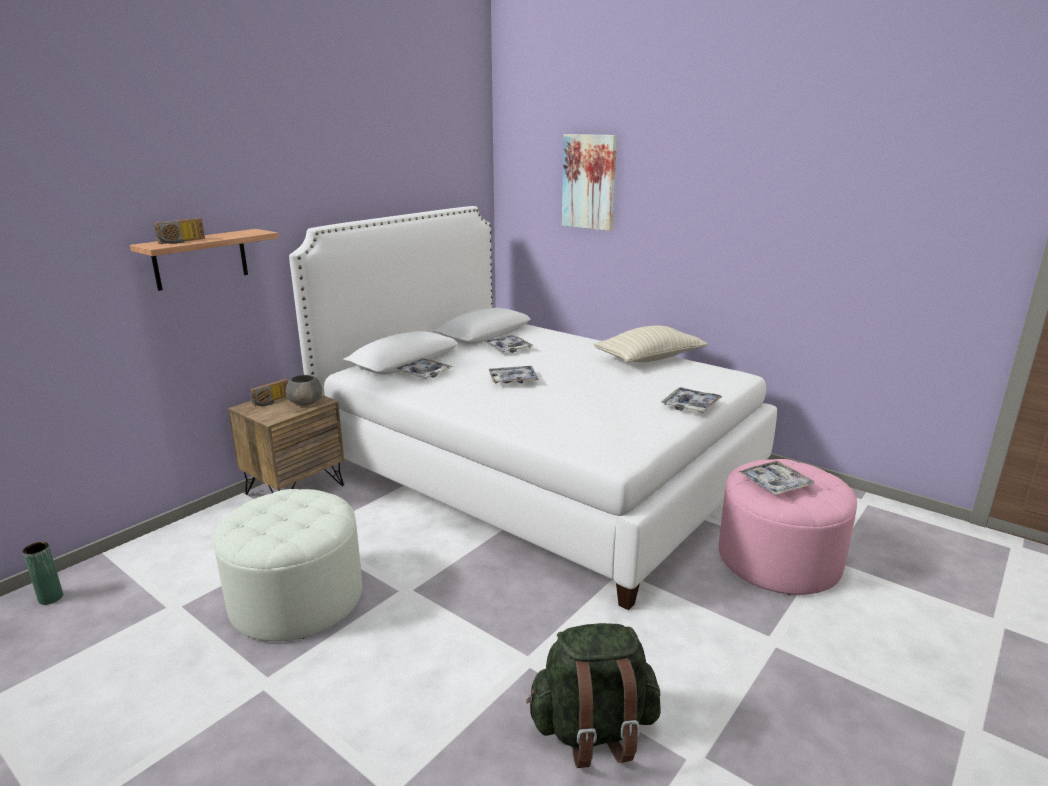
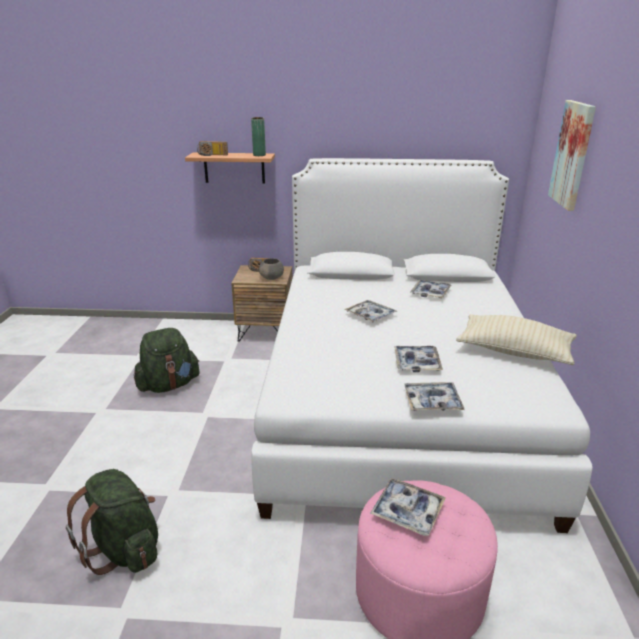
camera: 55 degrees right, 5 degrees up
(51, 598) = (123, 327): green vase -> green vase (259, 155)
(297, 599) = (169, 385): white ottoman -> green backpack
(423, 374) = (337, 286): tray -> tray (417, 363)

